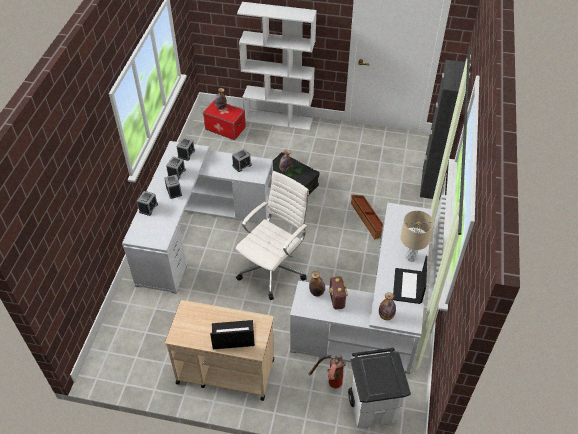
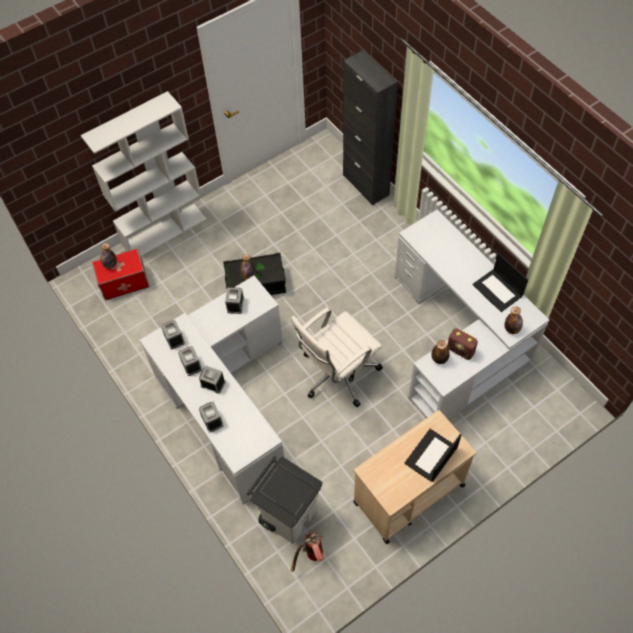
camera: 45 degrees left, 10 degrees up
(273, 268) = (337, 374): white office chair -> white office chair turned 120 degrees counterclockwise
(329, 383) = (490, 423): fire extinguisher -> fire extinguisher (311, 558)
(367, 219) = (356, 261): brown storage box -> none
(372, 408) = (539, 411): white trash can -> white trash can (289, 515)
(410, 257) = (471, 265): beige table lamp -> none

